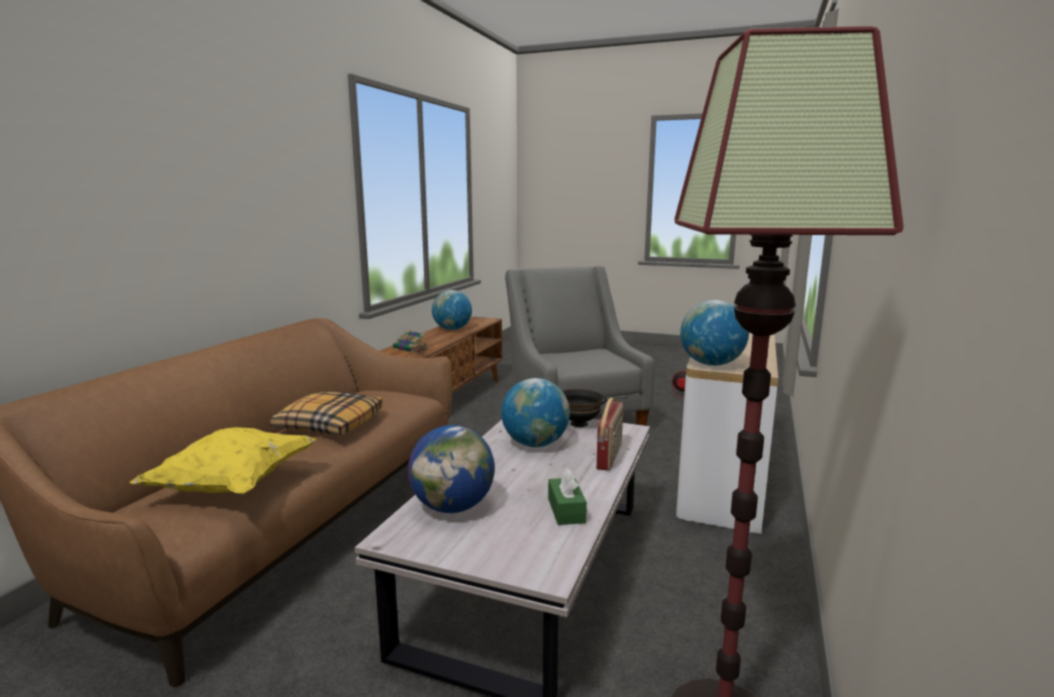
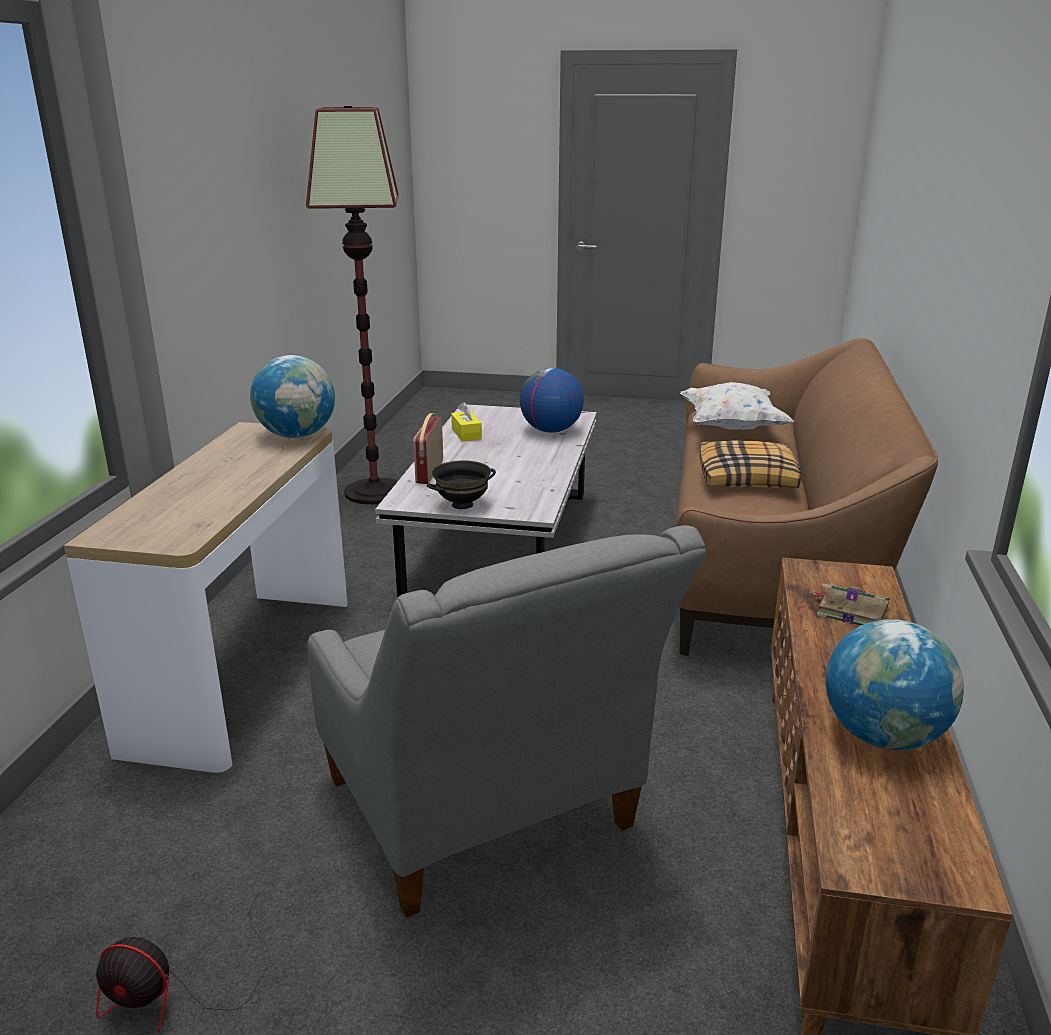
camera: 170 degrees right, 10 degrees up
(233, 485) = (731, 427): yellow pillow -> white pillow
(535, 444) = (506, 478): globe -> none
(566, 510) = (466, 434): green tissue box -> yellow tissue box

